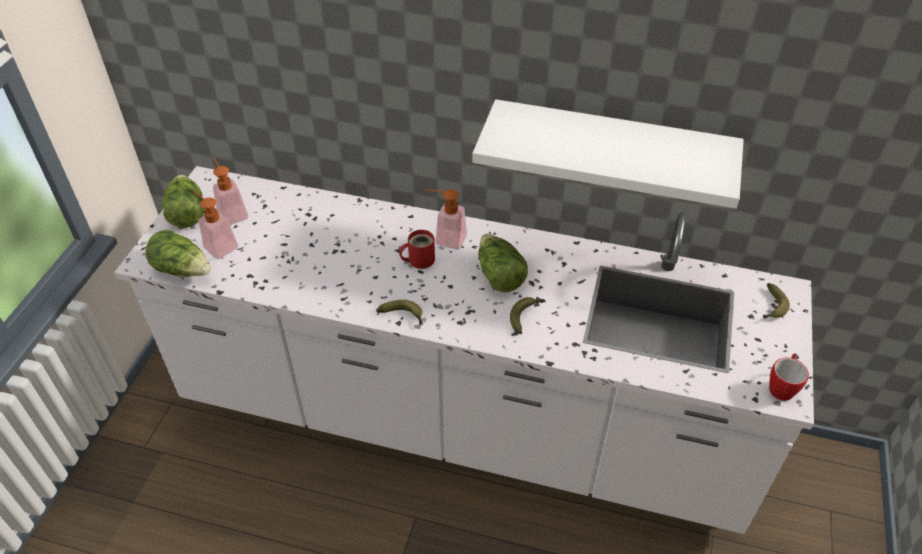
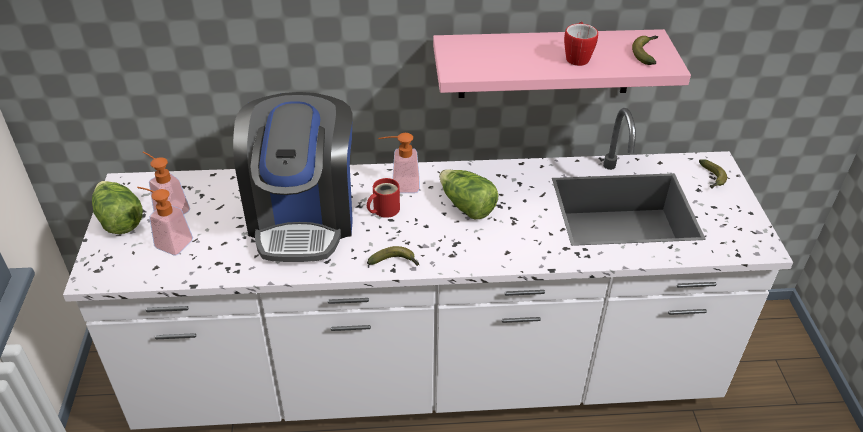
camera: 20 degrees left, 5 degrees down
(183, 269) = (142, 274): lettuce -> none
(342, 249) = (303, 217): none -> coffee machine
(526, 316) = (509, 235): banana -> banana (646, 53)
(610, 149) = (546, 64): white shelf -> pink shelf
(782, 386) = (753, 239): mug -> mug (577, 57)

